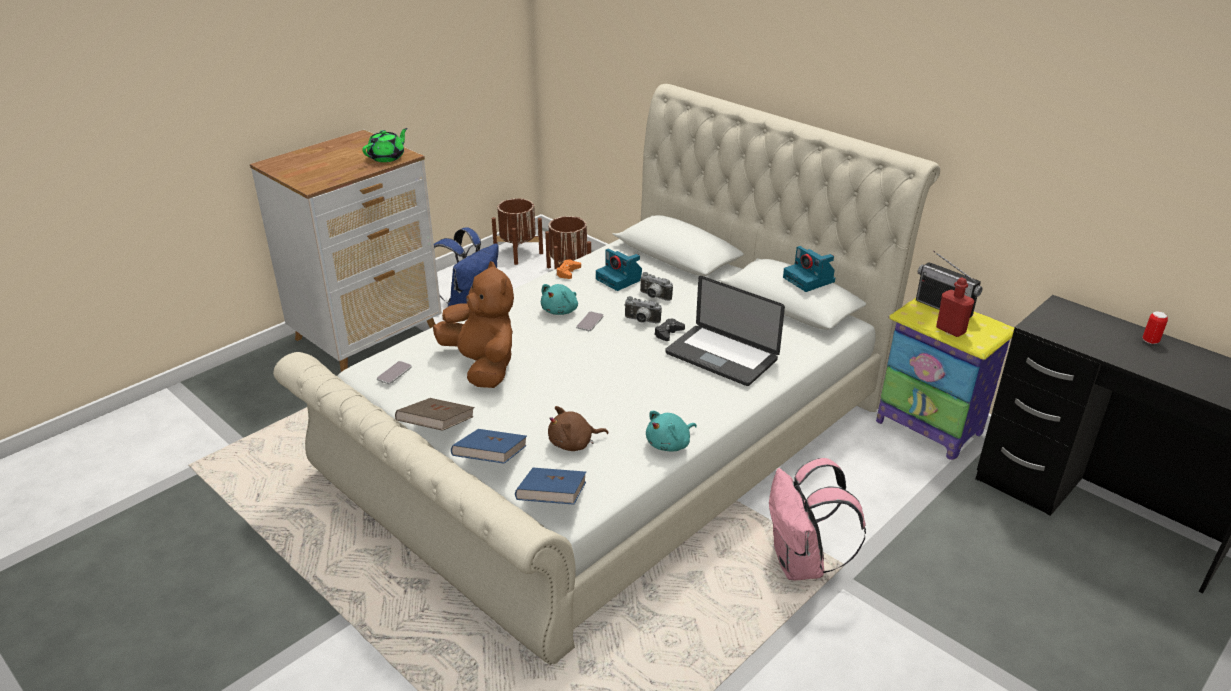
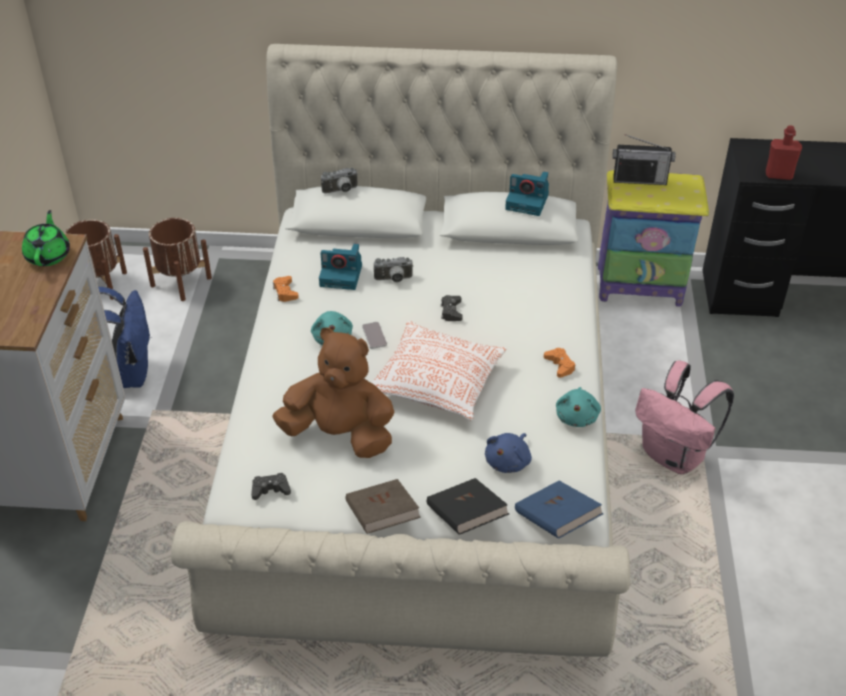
camera: 40 degrees left, 10 degrees up
(394, 373) = (270, 489): phone -> black game controller
(491, 460) = (466, 518): blue book -> black book
(574, 443) = (509, 461): brown plush toy -> blue plush toy
(593, 370) = (438, 383): none -> white pillow
(641, 321) = (414, 311): camera -> camera (341, 191)
(704, 405) = (560, 365): none -> orange game controller
(721, 357) = (519, 312): laptop -> none
(950, 330) = (665, 199): red bottle -> red bottle (778, 175)
(1150, 341) = (825, 152): can -> none

